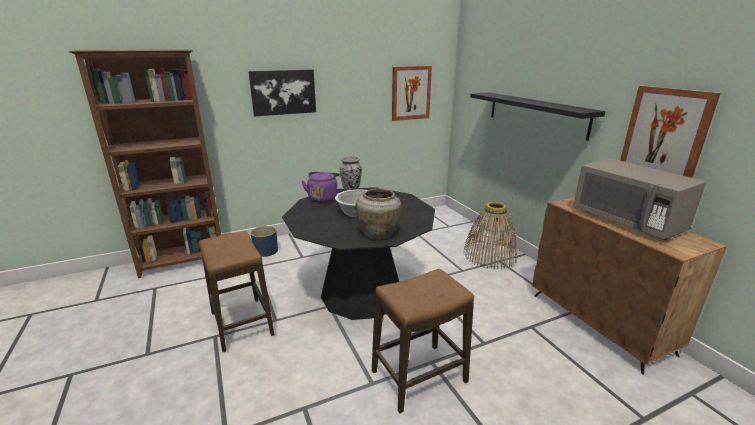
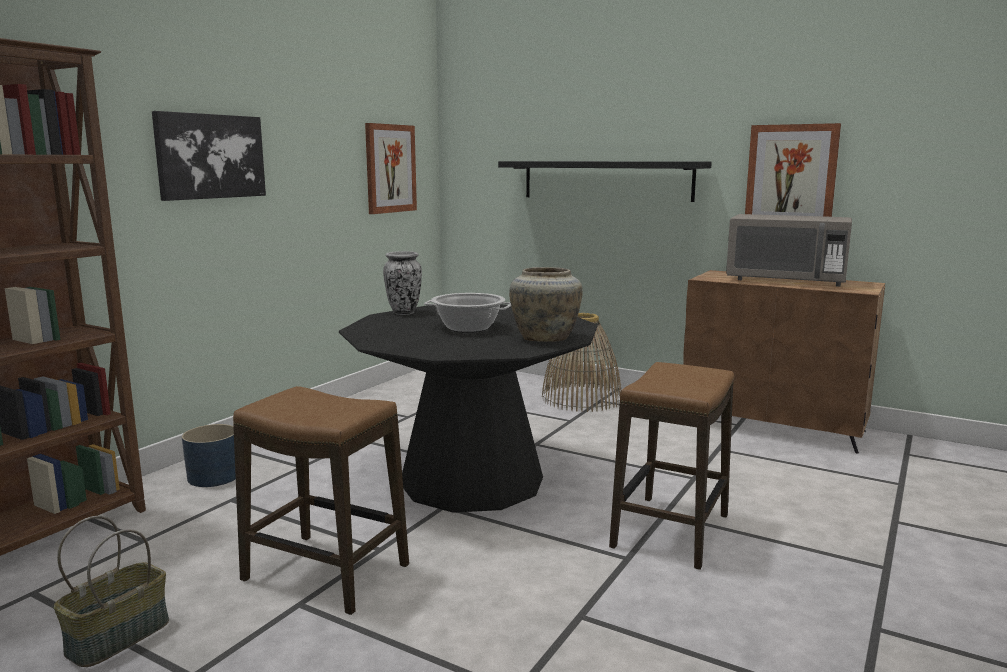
camera: 35 degrees left, 10 degrees down
(151, 322) = (118, 636): none -> basket
(323, 198) = (377, 324): purple kettle -> none

